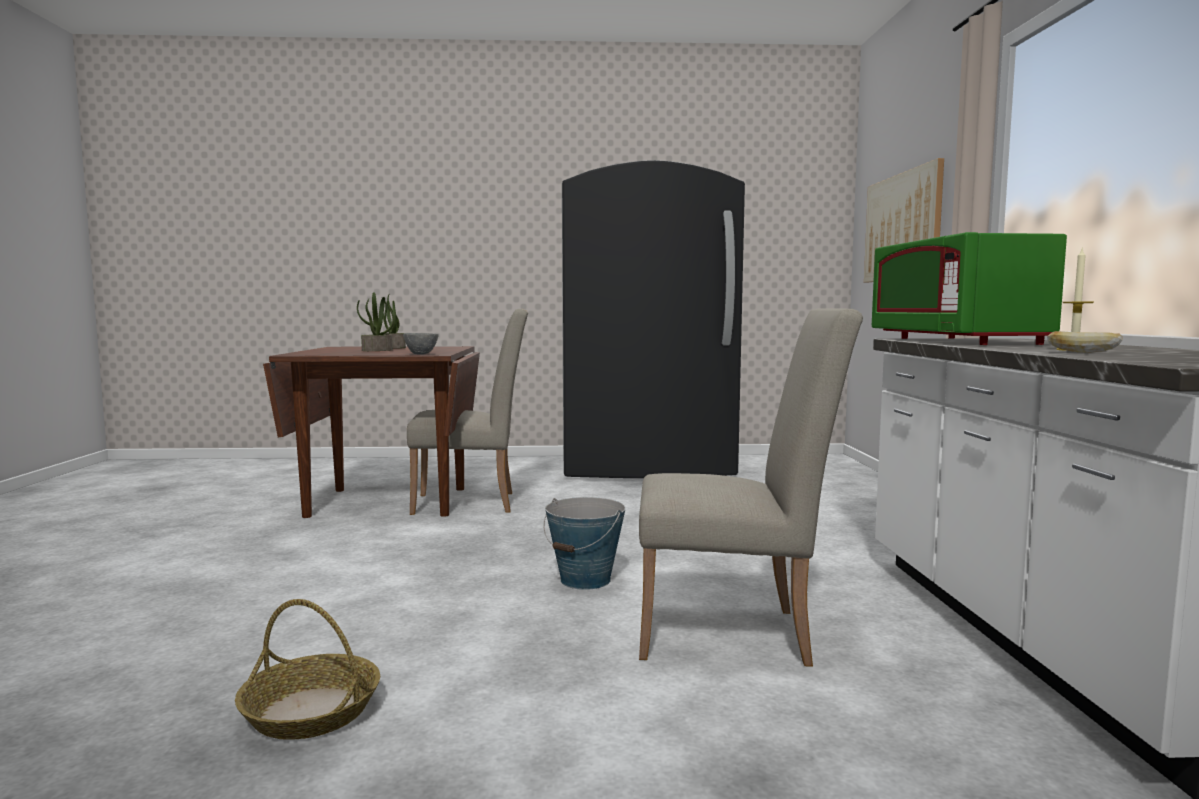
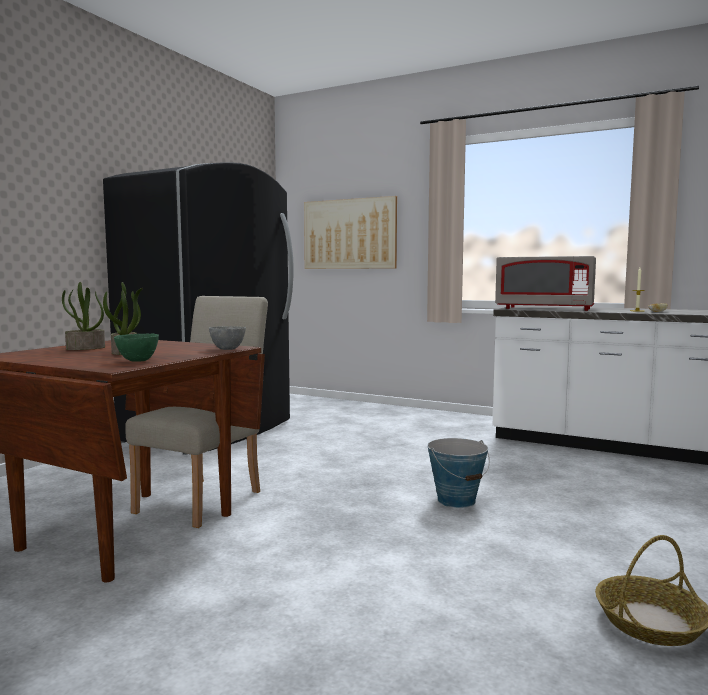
camera: 60 degrees left, 0 degrees up
(331, 353) = (138, 361): none -> green bowl
(736, 634) = (571, 487): beige chair -> none
(955, 341) = (545, 309): green microwave -> grey microwave

